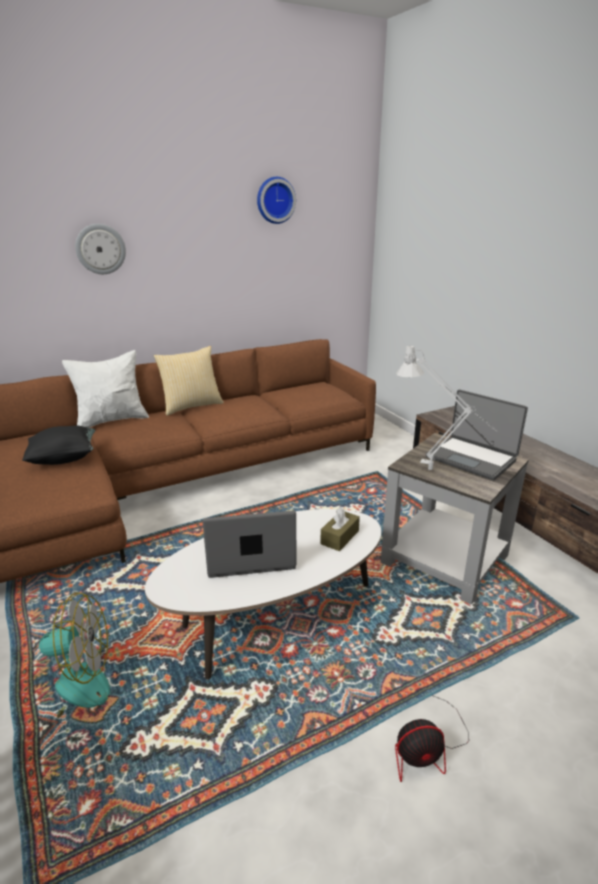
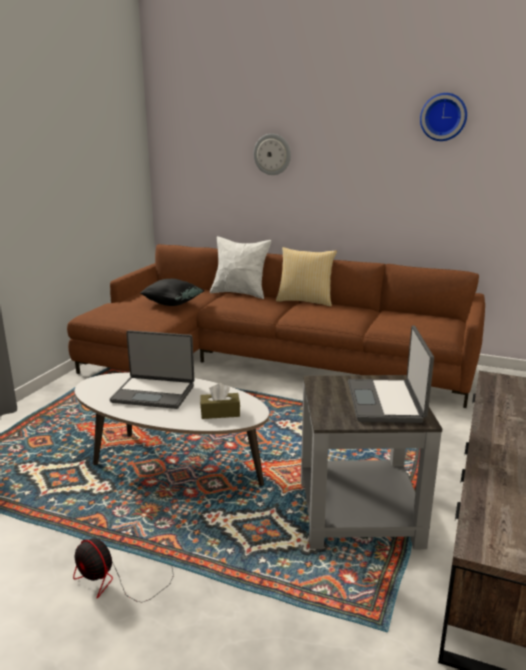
camera: 50 degrees right, 5 degrees down
(69, 688) = (47, 428): fan -> none
(250, 556) = (154, 393): laptop -> laptop turned 150 degrees clockwise
(436, 472) = (328, 395): grey table lamp -> none

